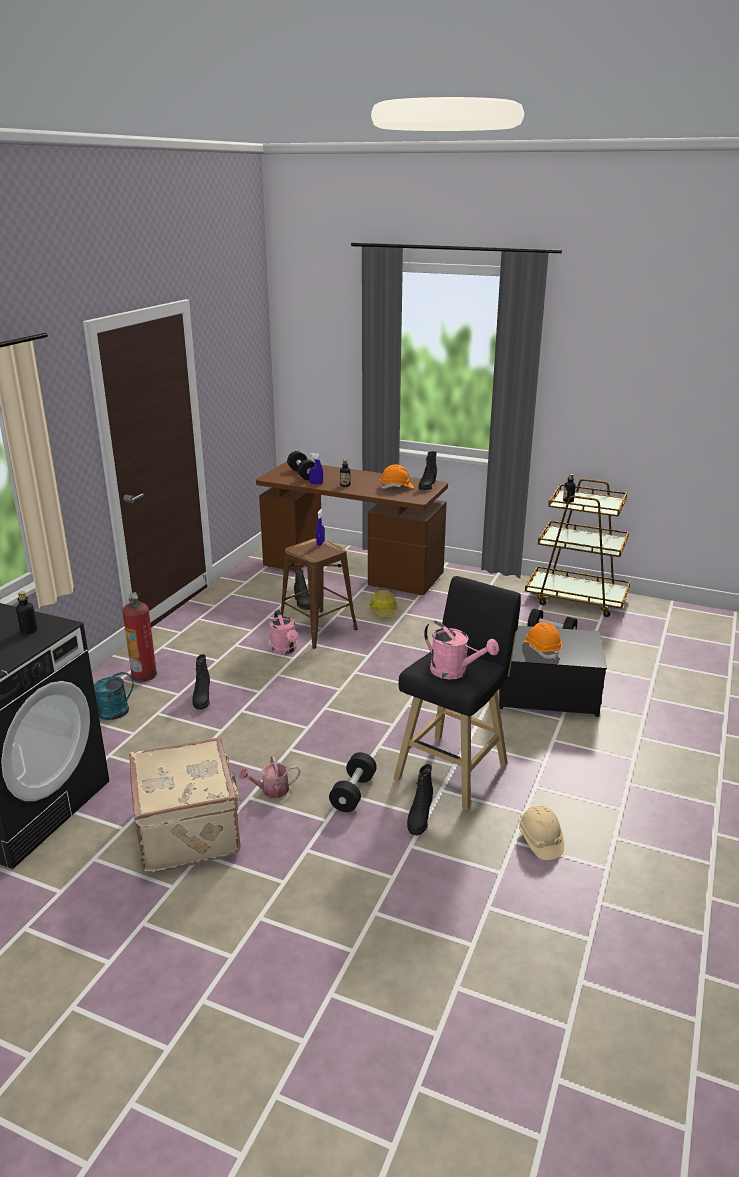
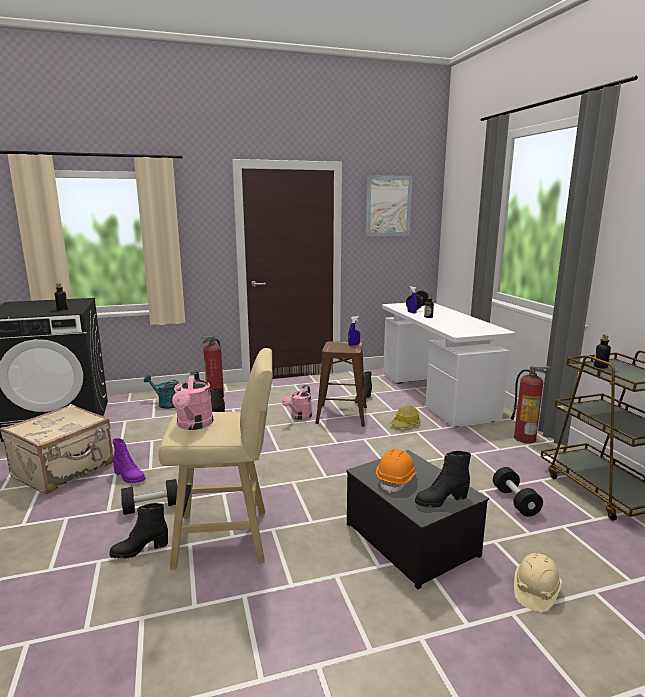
camera: 50 degrees right, 10 degrees down
(231, 348) = (388, 206): none -> picture
(271, 790) = (129, 477): watering can -> purple boot
(352, 570) = (435, 395): brown desk -> white desk
(396, 487) = (462, 325): orange hard hat -> none
(427, 486) = (488, 330): black boot -> black boot (441, 500)
(454, 768) = (227, 538): black stool -> beige stool
(479, 581) = (525, 438): none -> fire extinguisher
(540, 841) = (153, 636): beige hard hat -> beige hard hat (535, 591)

